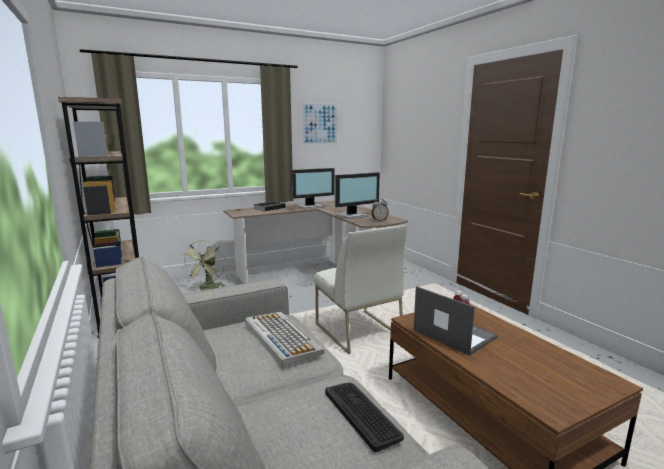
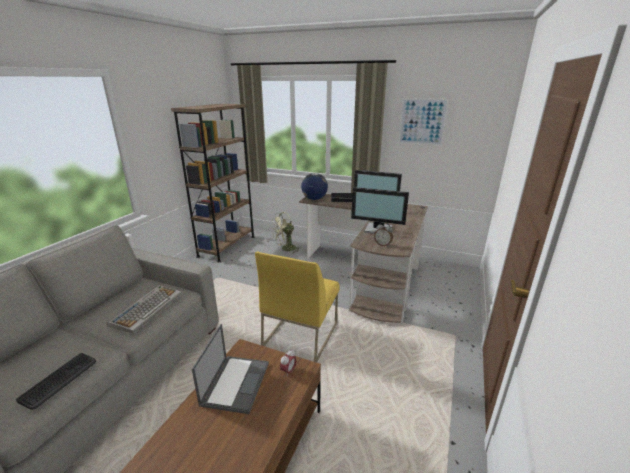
camera: 50 degrees right, 10 degrees up
(243, 213) = (314, 199): none -> globe
(357, 331) = (300, 335): white chair -> yellow chair

